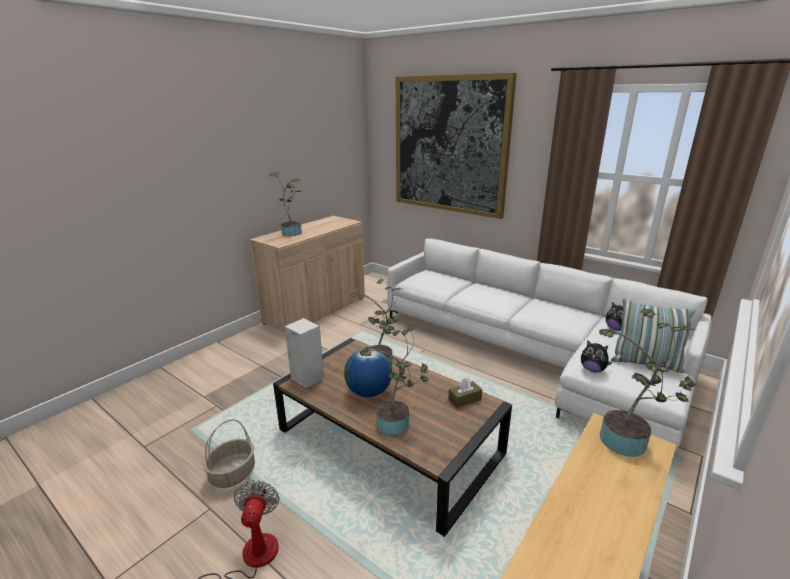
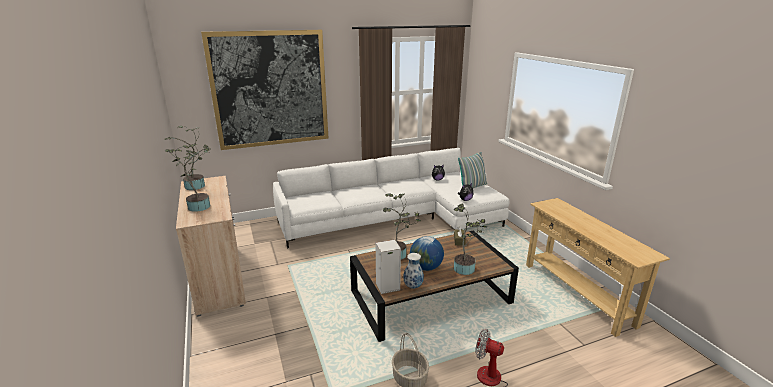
camera: 60 degrees left, 0 degrees up
(319, 395) = (413, 286): none -> vase
(627, 444) = (553, 205): potted plant -> potted plant (197, 186)

